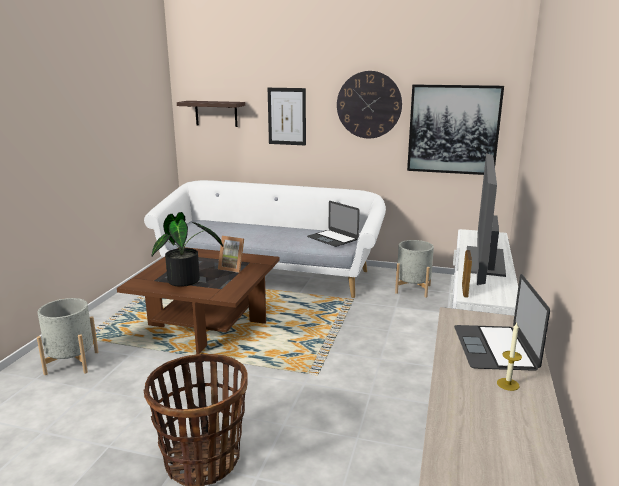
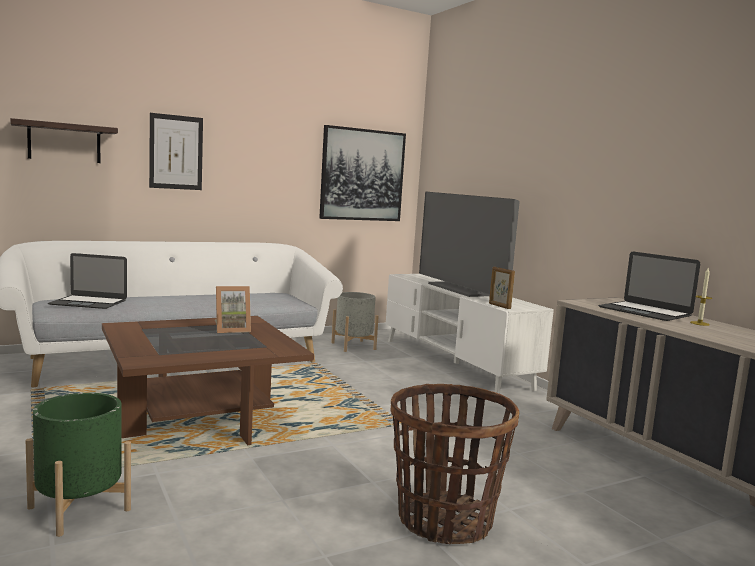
camera: 45 degrees left, 10 degrees down
(72, 363) = (79, 508): grey planter -> green planter
(187, 281) = (207, 347): potted plant -> none
(332, 238) = (273, 297): laptop -> laptop (88, 302)
(369, 105) = (278, 144): wall clock -> none

